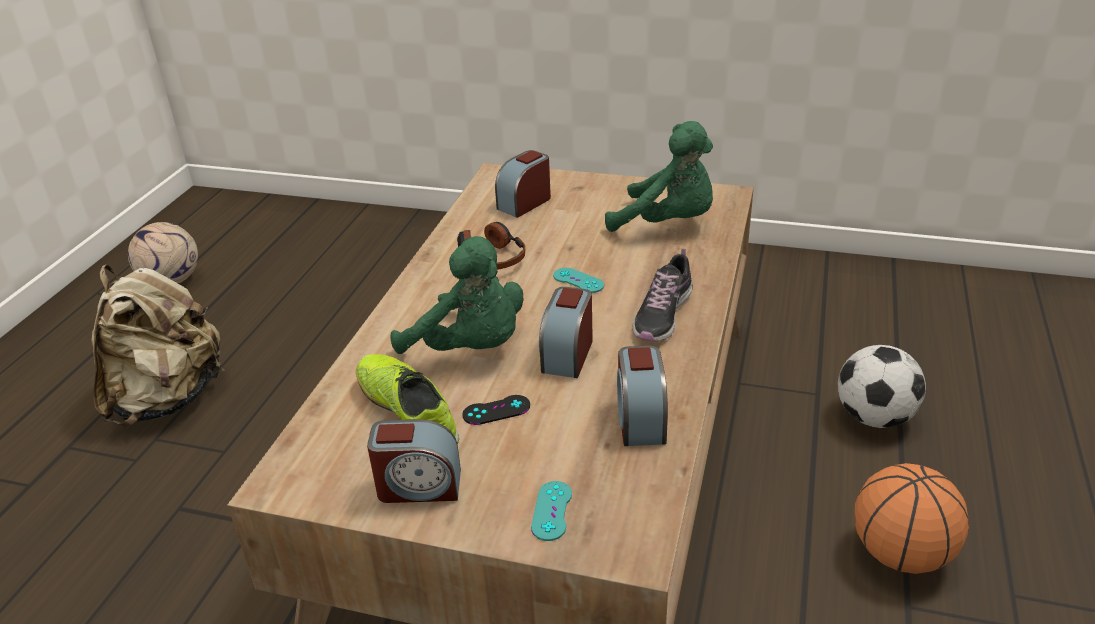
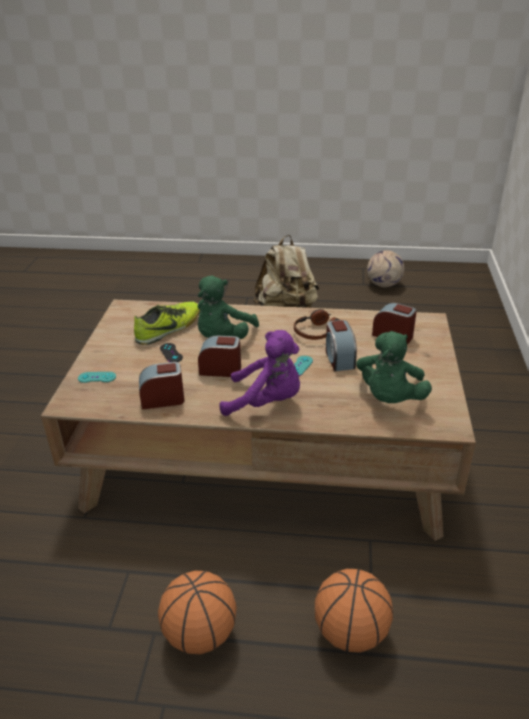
camera: 80 degrees right, 0 degrees up
(419, 486) = (118, 340): alarm clock -> alarm clock (339, 359)
(662, 315) = (266, 402): shoe -> purple plush toy
(874, 417) = (350, 632): football -> basketball

